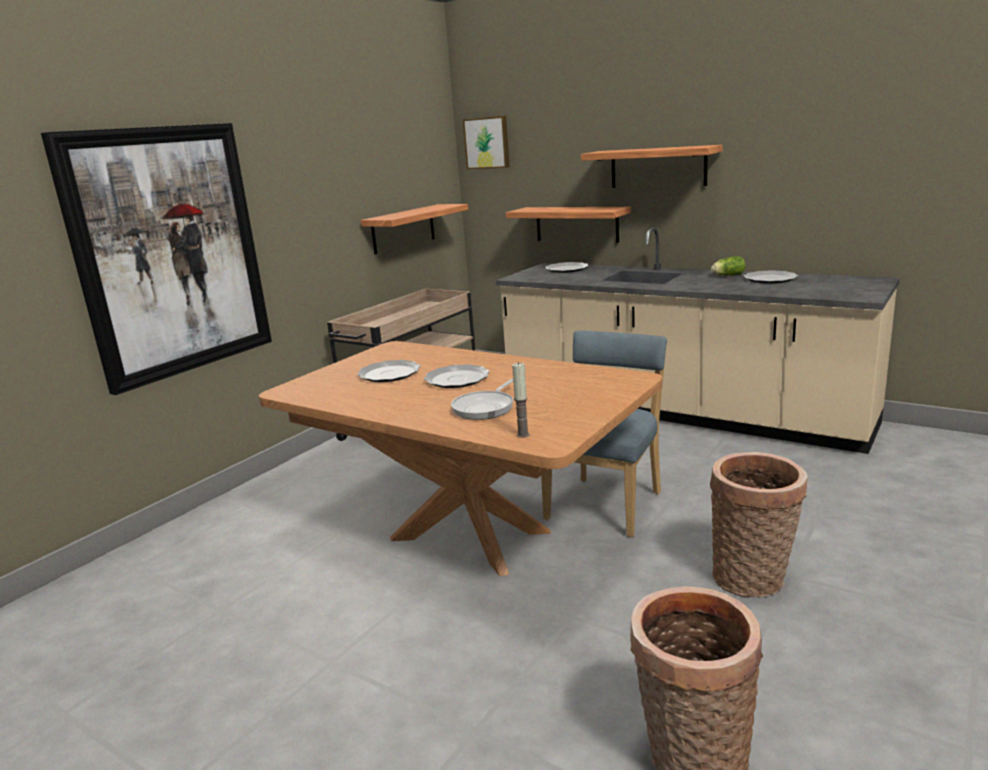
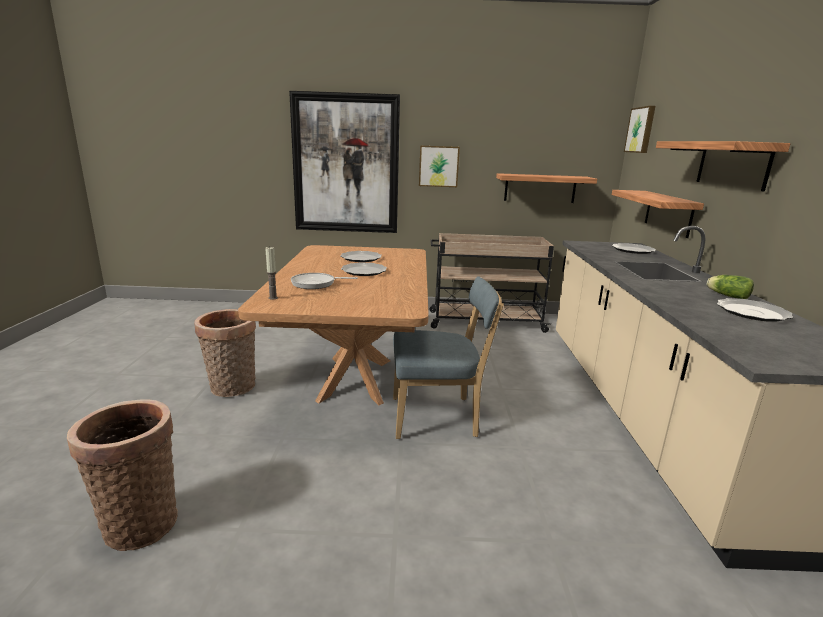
camera: 55 degrees right, 0 degrees up
(297, 225) = (438, 166): none -> picture
(753, 579) = (375, 513): basket -> basket (232, 388)

